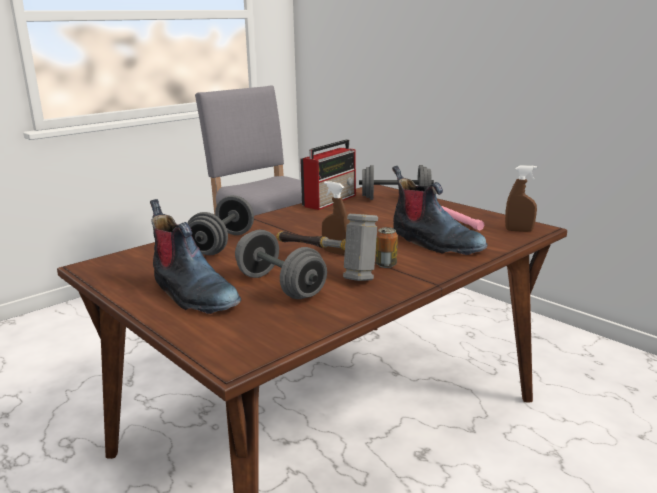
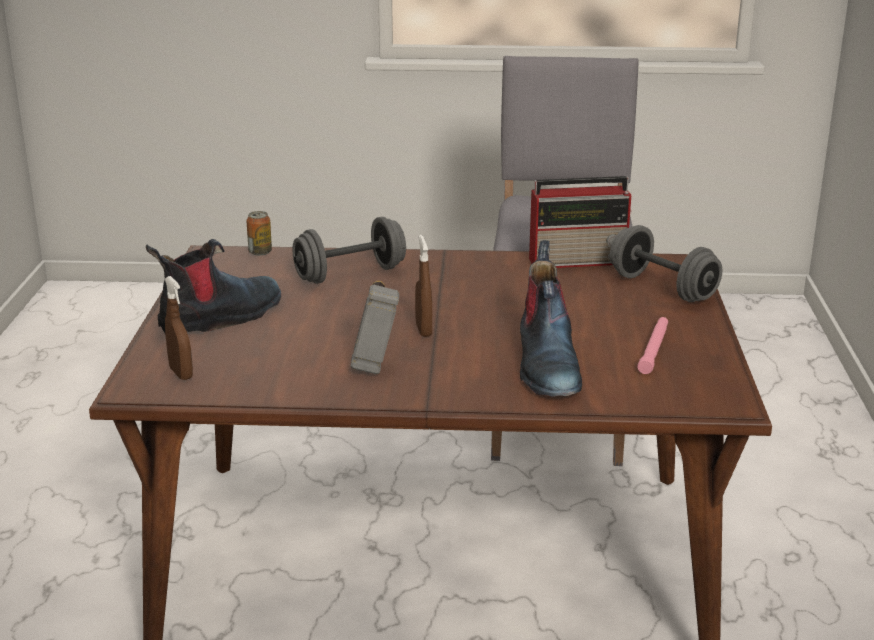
camera: 45 degrees right, 5 degrees up
(192, 294) = (221, 318): boot -> boot turned 135 degrees counterclockwise
(280, 286) = (297, 343): grey dumbbell -> none
(386, 265) = (434, 366): can -> can (260, 252)
(519, 230) = (692, 396): brown spray bottle -> brown spray bottle (181, 373)

